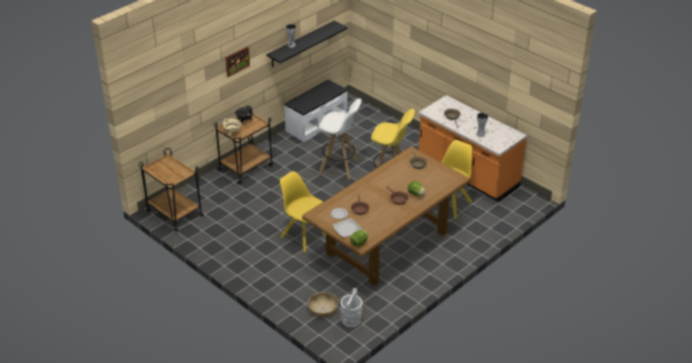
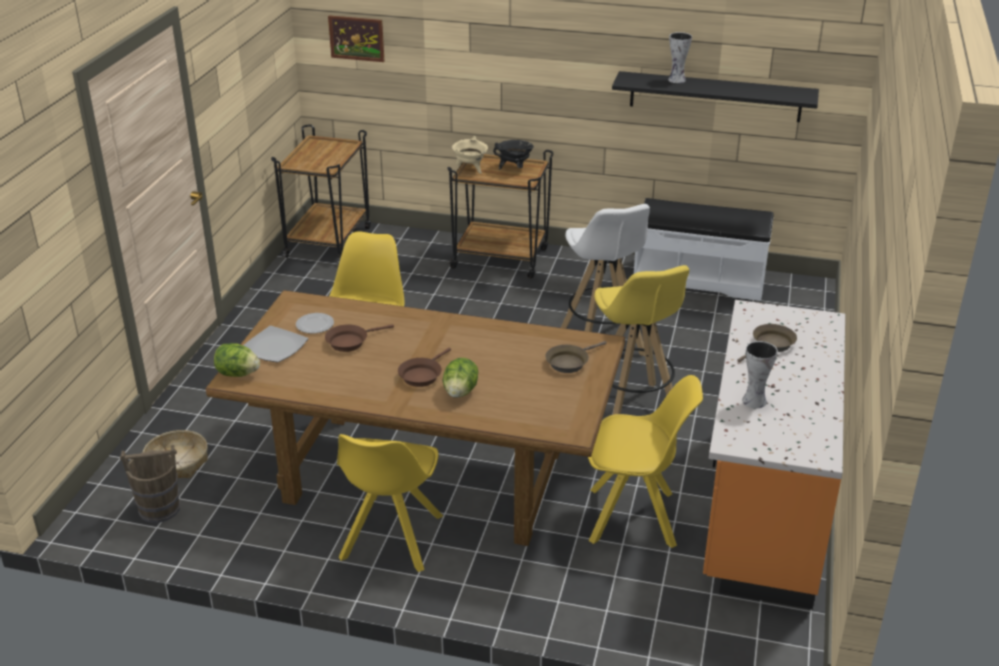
camera: 60 degrees right, 5 degrees down
(237, 61) = (544, 48): picture -> picture (356, 38)
(351, 320) = (159, 509): white bucket -> brown bucket
(417, 264) = (390, 538): none -> yellow chair

